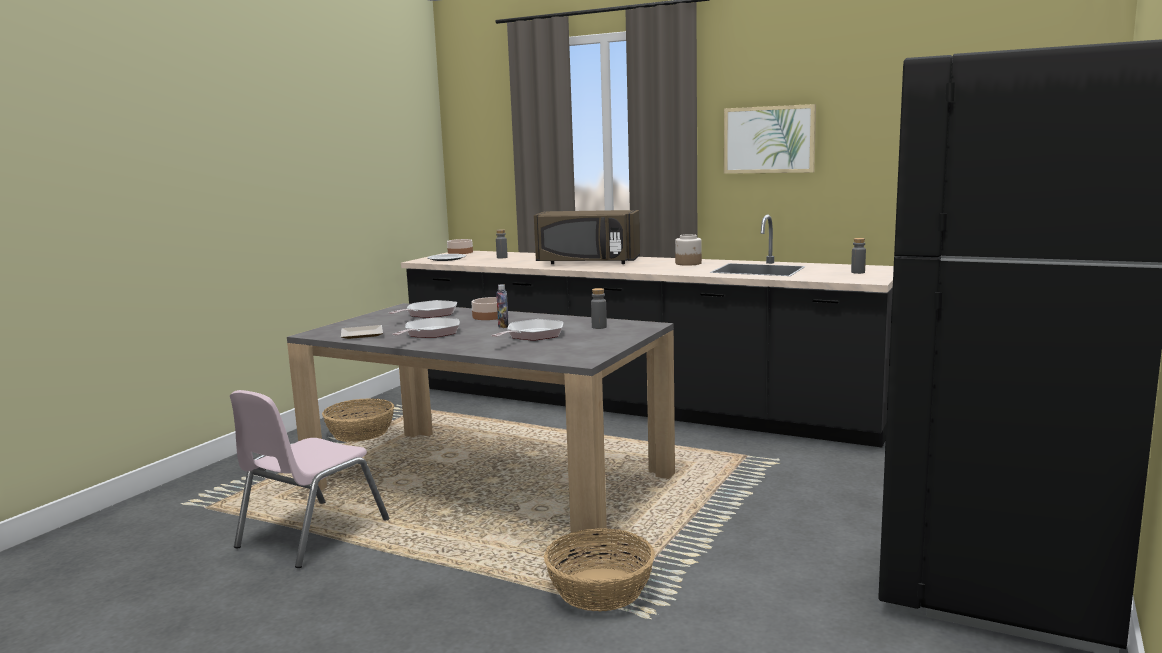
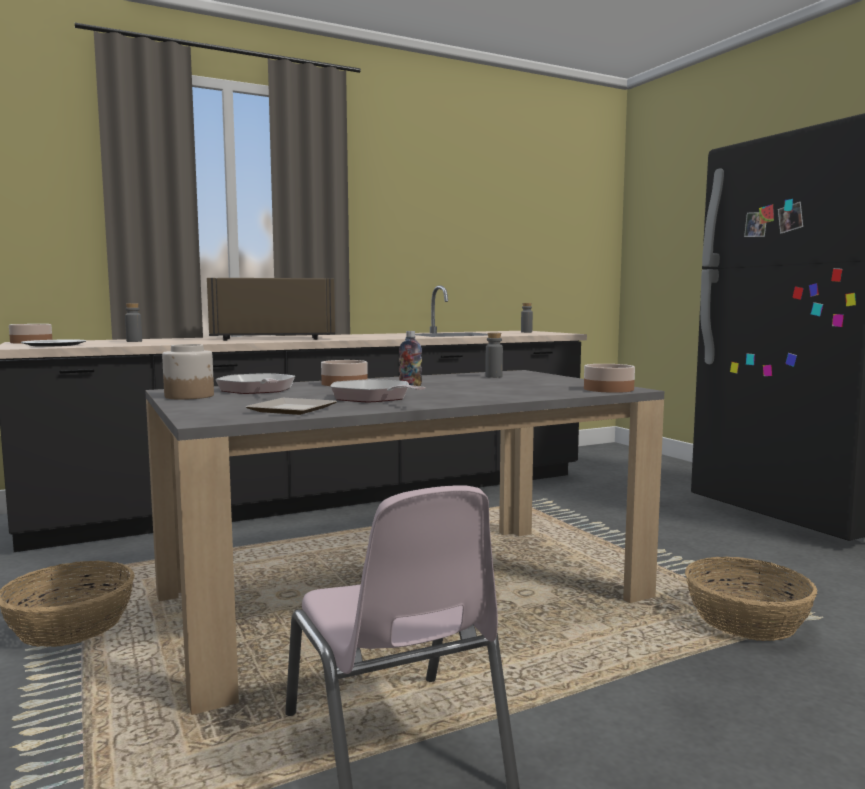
camera: 55 degrees left, 5 degrees down
(532, 336) = (482, 386): frying pan -> none
(570, 358) = (609, 389): none -> bowl
(587, 262) = (273, 338): brown microwave -> brown microwave turned 150 degrees counterclockwise
(688, 263) = (375, 335): jar -> jar (190, 396)
(769, 139) = (405, 219): picture -> none

